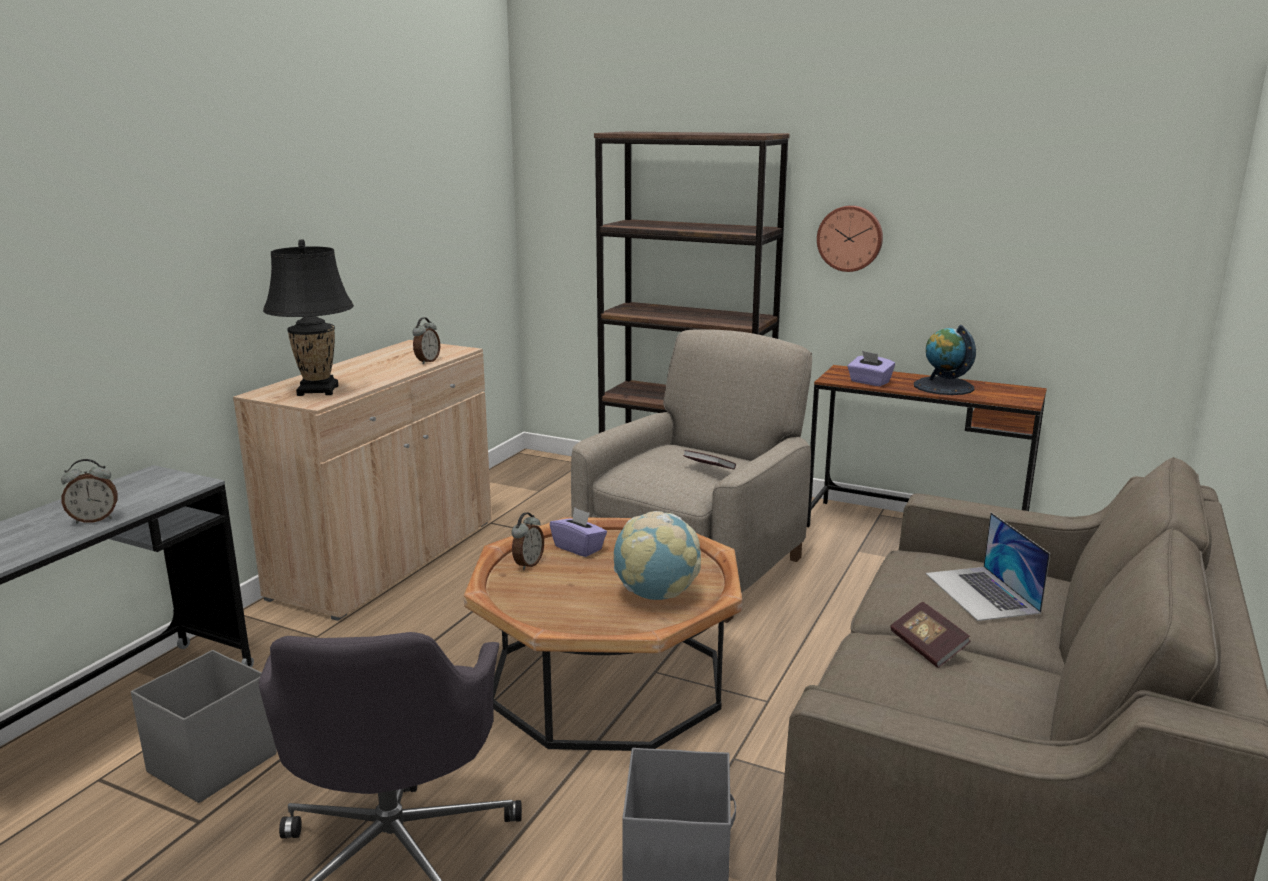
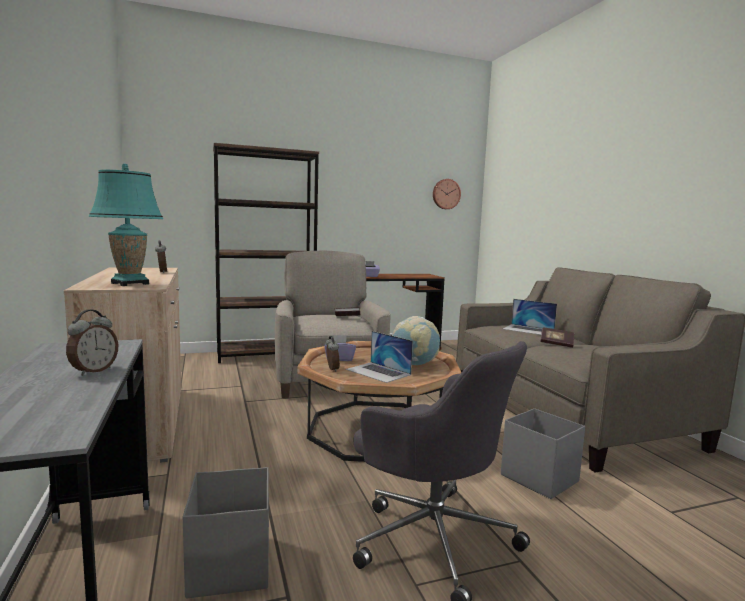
camera: 45 degrees left, 10 degrees down
(318, 391) = (130, 283): black table lamp -> turquoise table lamp
(573, 591) = (378, 372): none -> laptop
(850, 238) = (341, 210): wall clock -> wall clock (446, 194)
(943, 386) = (398, 275): globe -> none

